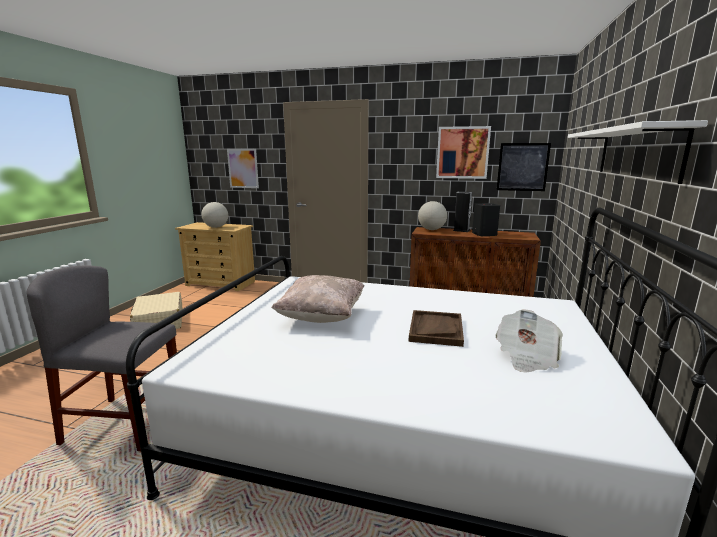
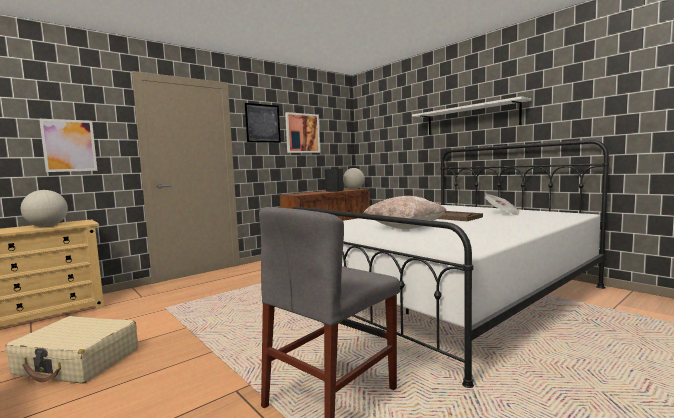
camera: 55 degrees left, 10 degrees down
(431, 229) = (297, 193): globe -> globe (354, 189)
(461, 230) = (314, 192): speaker -> none
(522, 167) = (337, 144): picture -> picture (263, 123)

